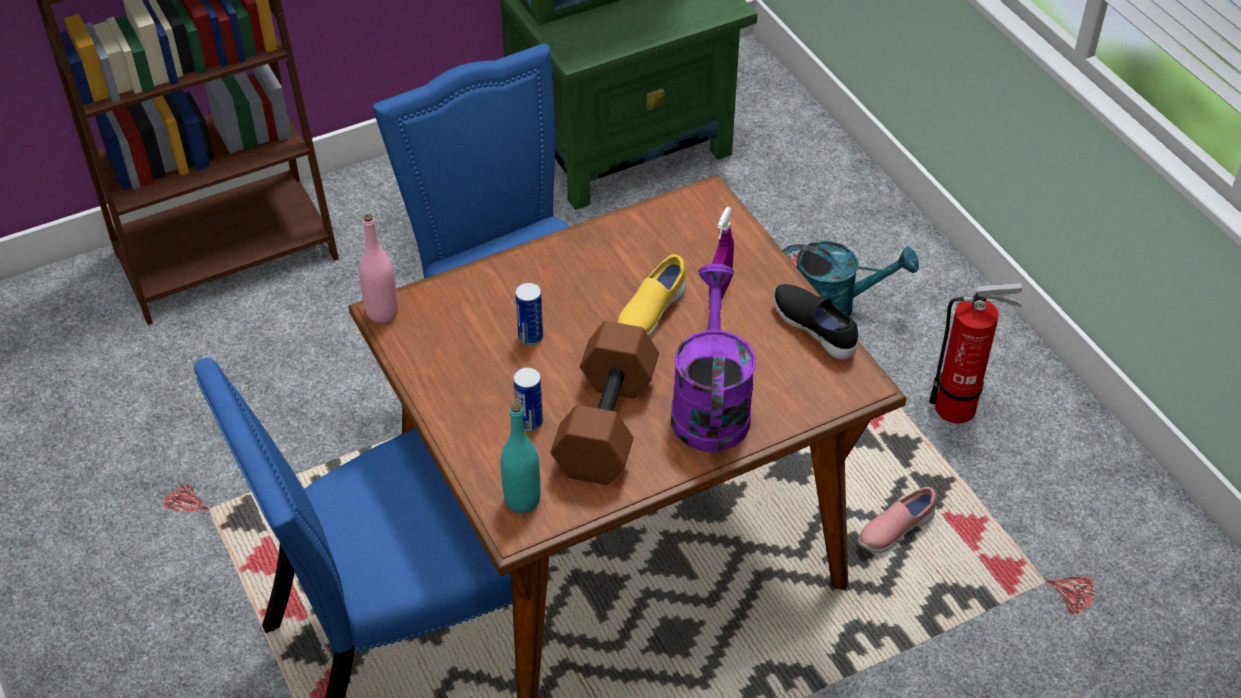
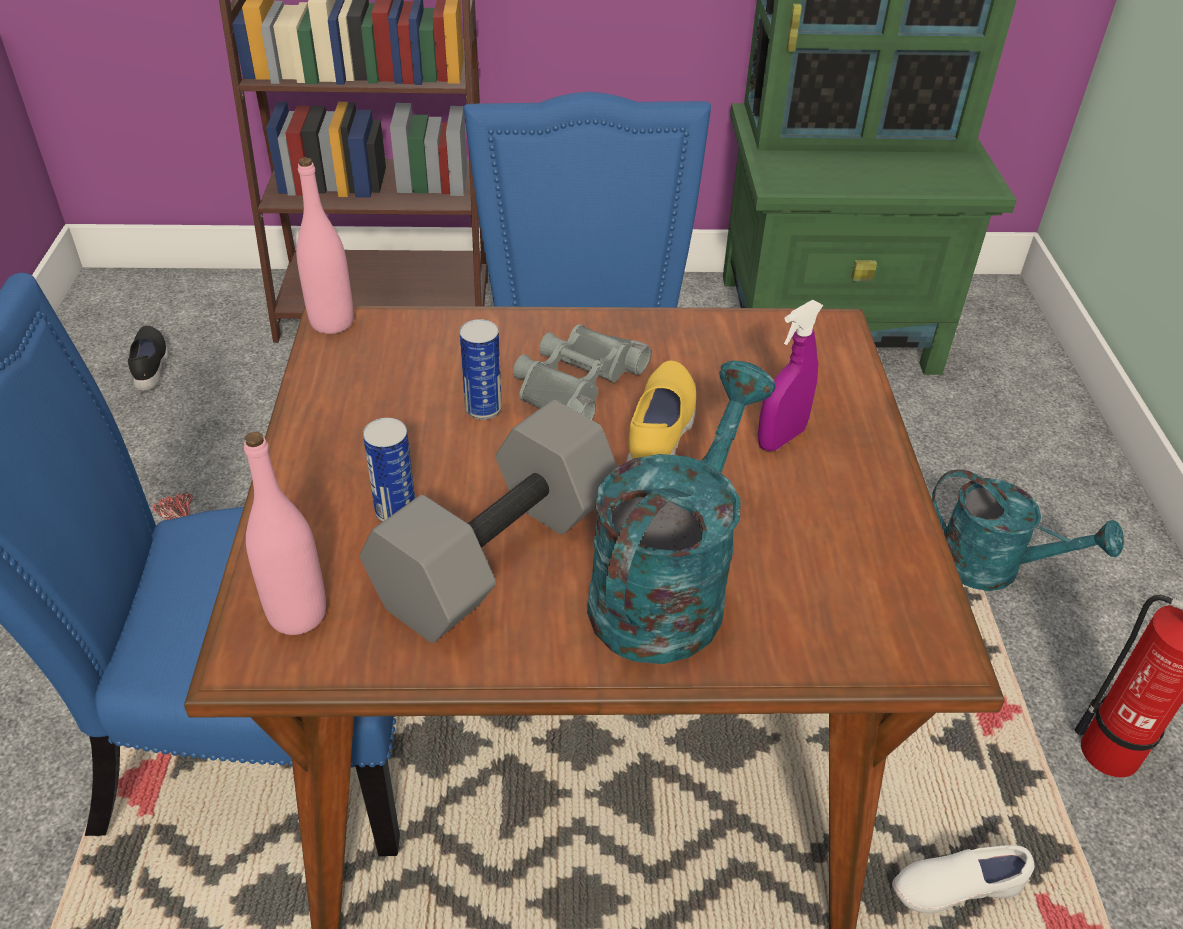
camera: 25 degrees right, 5 degrees down
(522, 500) = (297, 614): turquoise bottle -> pink bottle
(574, 297) = (575, 383): none -> grey binoculars
(604, 422) = (496, 551): brown dumbbell -> grey dumbbell
(650, 314) = (661, 436): yellow shoe -> yellow shoe turned 135 degrees clockwise
(710, 405) = (667, 586): purple watering can -> turquoise watering can
(815, 329) = (896, 538): black shoe -> black shoe (151, 366)
(894, 530) = (954, 888): pink shoe -> white shoe

